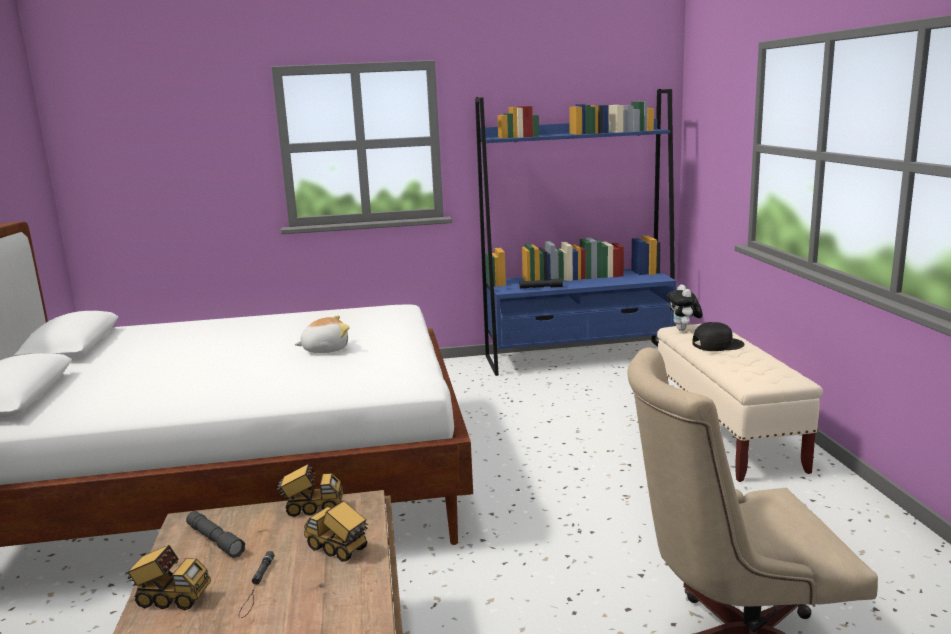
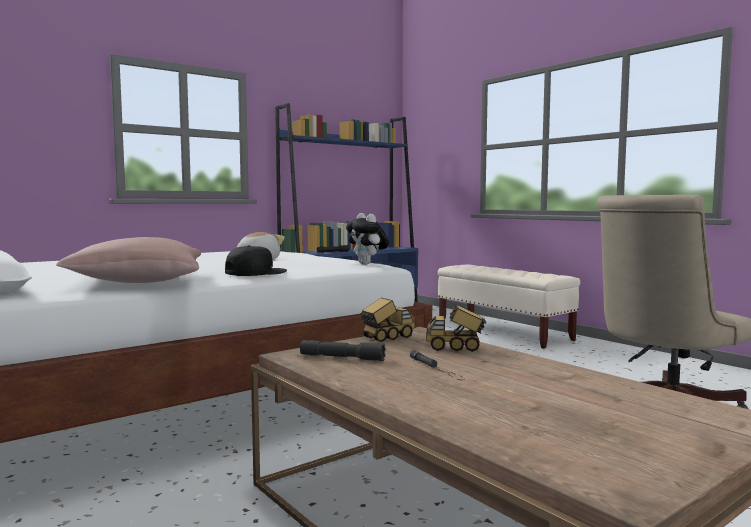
camera: 30 degrees left, 10 degrees down
(134, 401) = (138, 282): none -> pink pillow
(171, 599) = (379, 383): toy truck -> none
(684, 330) = (458, 266): plush toy -> plush toy (367, 264)
(717, 344) = (491, 269): black cap -> black cap (255, 272)

